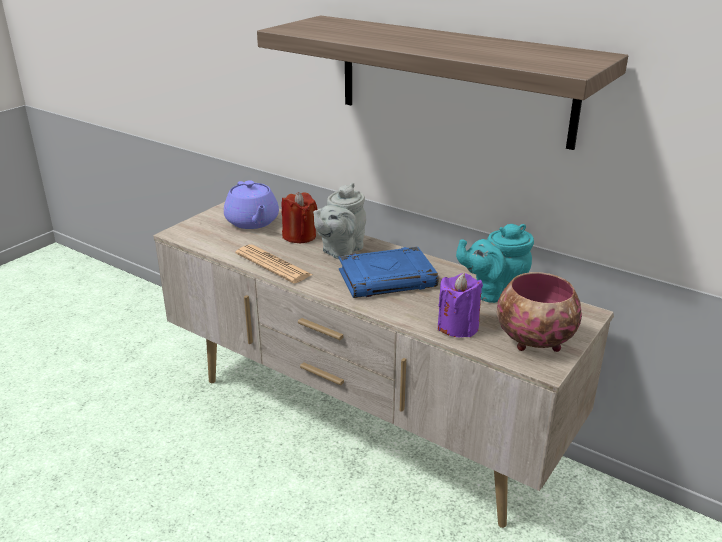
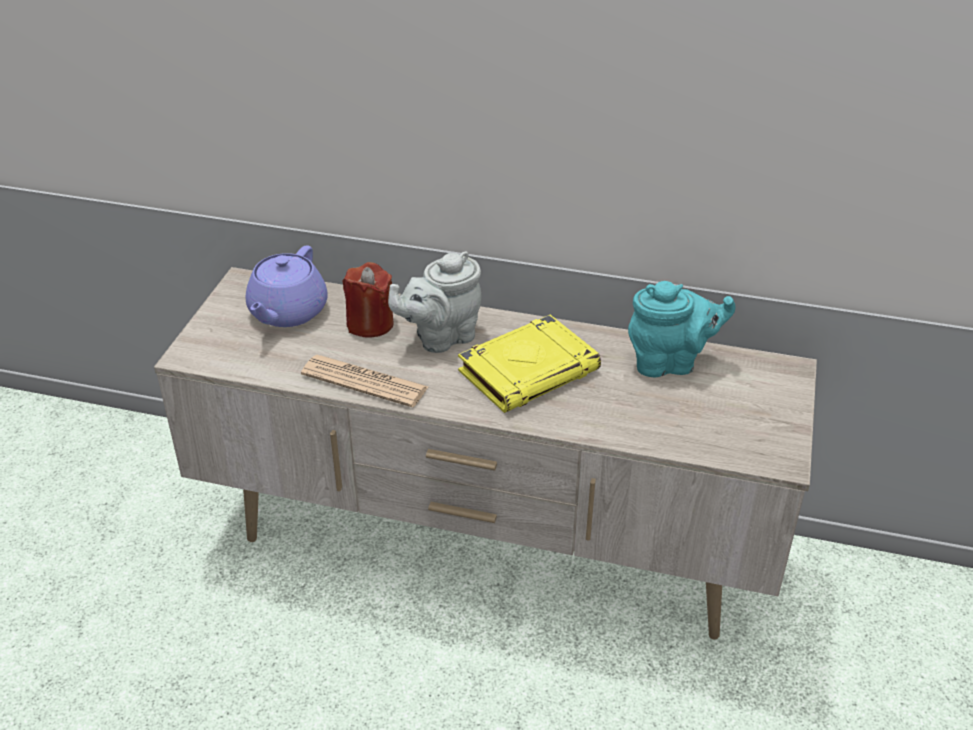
camera: 20 degrees left, 10 degrees up
(252, 222) = (287, 312): purple teapot -> purple teapot turned 60 degrees clockwise
(340, 250) = (441, 337): grey teapot -> grey teapot turned 45 degrees clockwise
(388, 278) = (529, 370): blue book -> yellow book
(453, 79) = (585, 93): shelf -> none
(458, 327) = (655, 426): purple candle -> none
(494, 292) = (670, 362): turquoise teapot -> turquoise teapot turned 150 degrees counterclockwise
(533, 342) = (752, 427): bowl -> none

